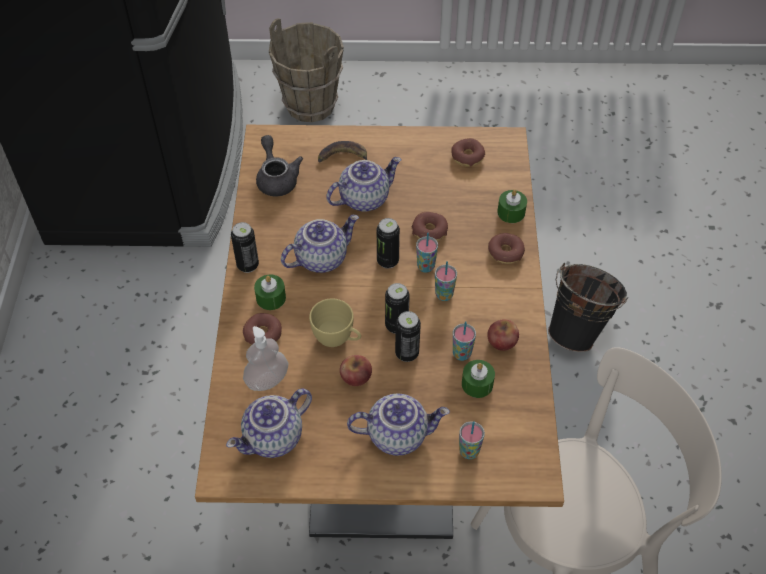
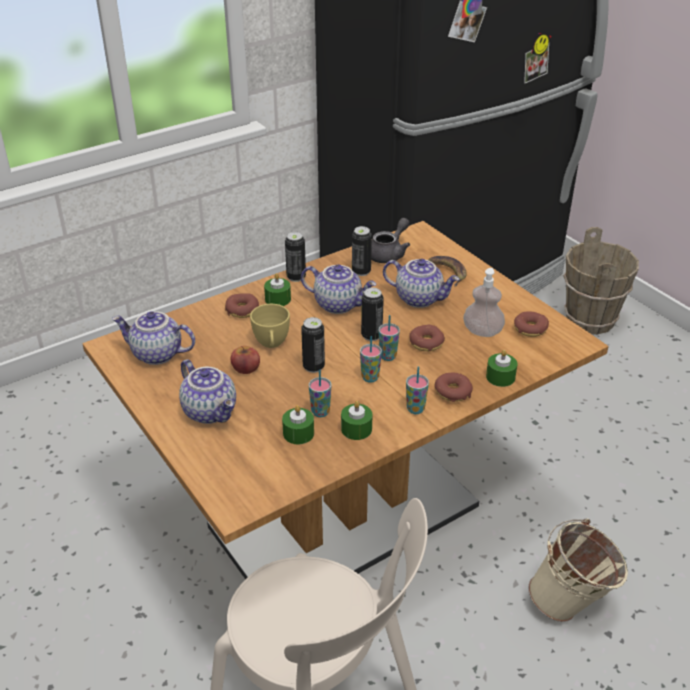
camera: 55 degrees right, 15 degrees down
(267, 380) = (204, 329): soap dispenser -> soap dispenser (482, 331)
(407, 353) = (292, 383): can -> can (361, 271)
(469, 451) = (227, 457): cup -> cup (415, 409)
(502, 341) = (356, 429): apple -> green candle
(579, 330) = (571, 605): black bucket -> beige bucket

